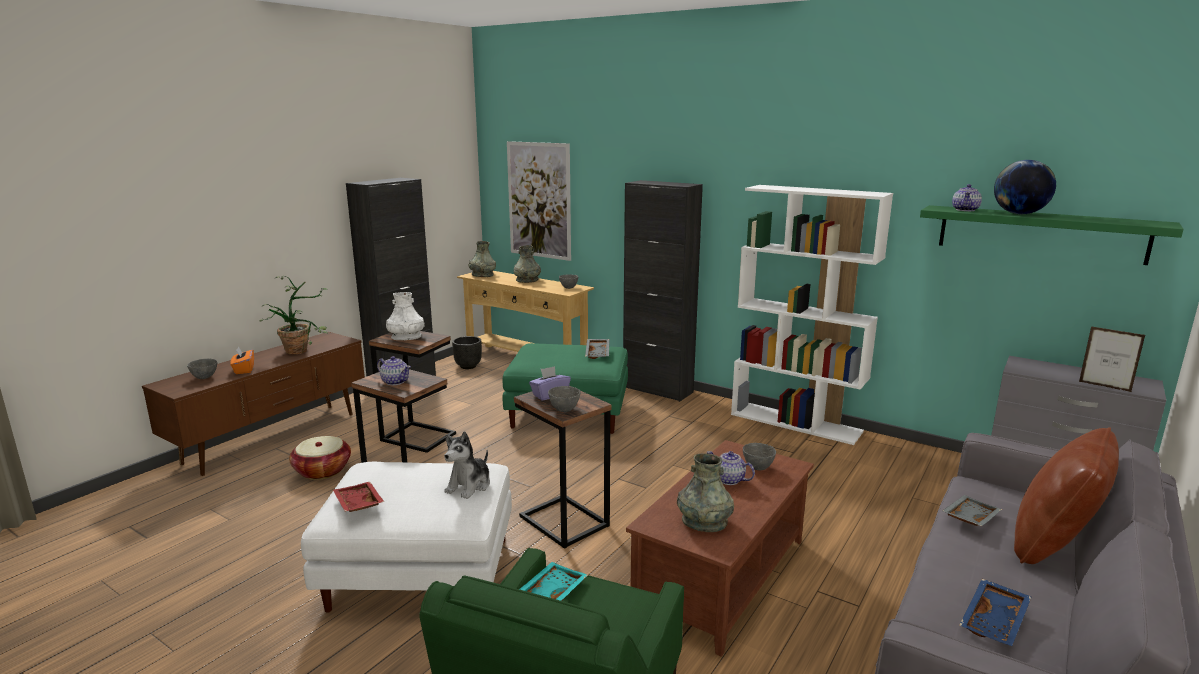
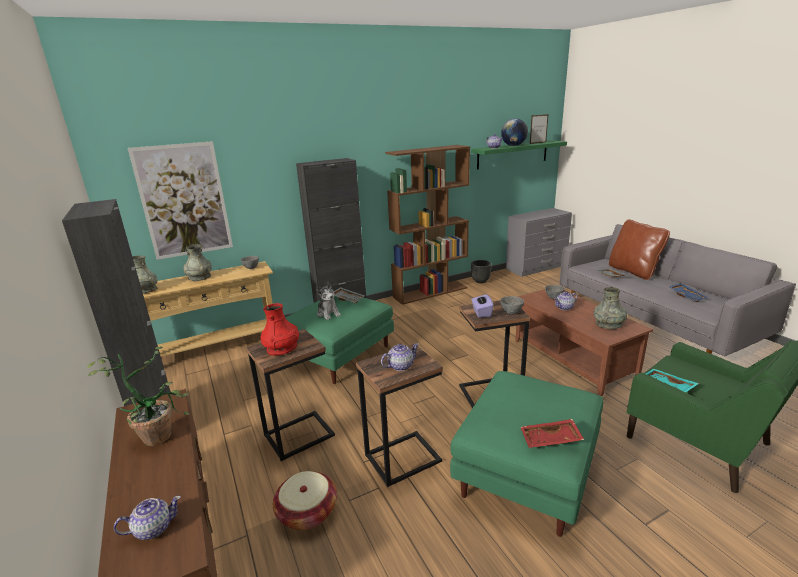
camera: 60 degrees left, 5 degrees up
(205, 377) = (153, 528): grey bowl -> teapot
(244, 370) = (170, 487): orange tissue box -> none
(406, 337) = (282, 348): white vase -> red vase
(418, 574) = (527, 473): white ottoman -> green ottoman
(468, 366) = (182, 379): black planter -> black planter (480, 281)
(469, 486) = (537, 386): plush toy -> plush toy (328, 313)
(796, 423) = (430, 292): white bookcase -> brown bookcase
(1104, 386) = (554, 215): picture frame -> picture frame (538, 143)

